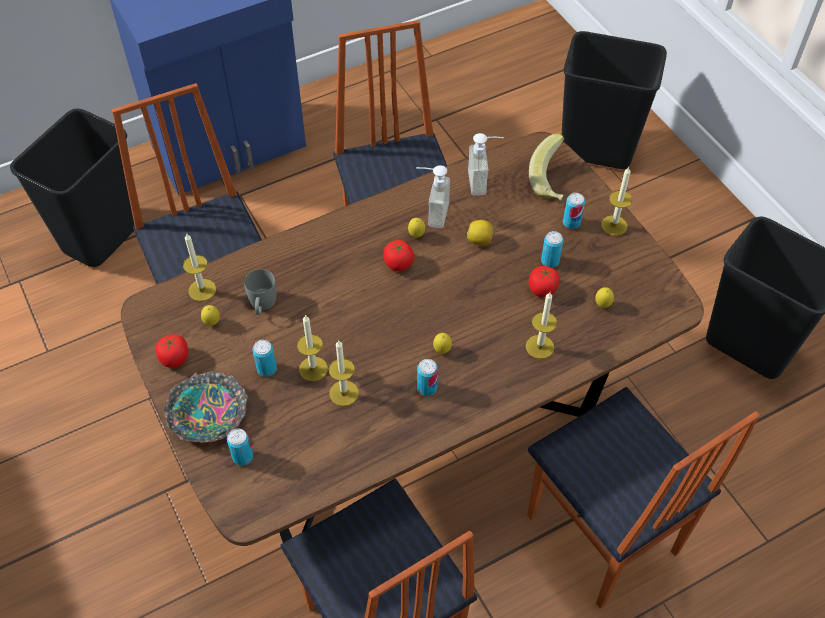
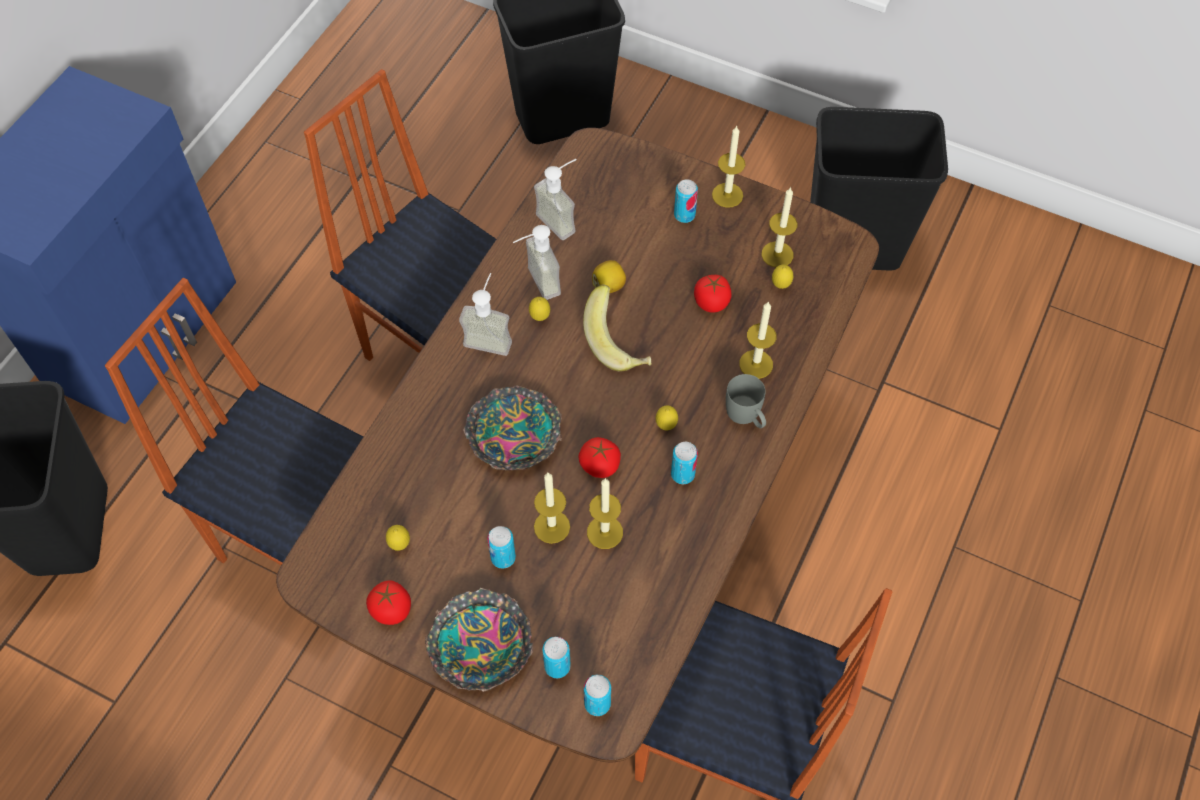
camera: 35 degrees left, 5 degrees up
(202, 290) = (356, 515): candle -> candle (777, 254)
(262, 305) = (438, 491): grey mug -> grey mug (746, 416)
(338, 299) = (516, 436): none -> bowl
(374, 229) = (490, 336): none -> soap dispenser
(398, 263) = (546, 359): tomato -> tomato (599, 465)
(550, 261) = (696, 268): can -> can (597, 703)
(552, 181) = (630, 180): banana -> banana (619, 343)
(601, 537) = (857, 520): chair -> none

